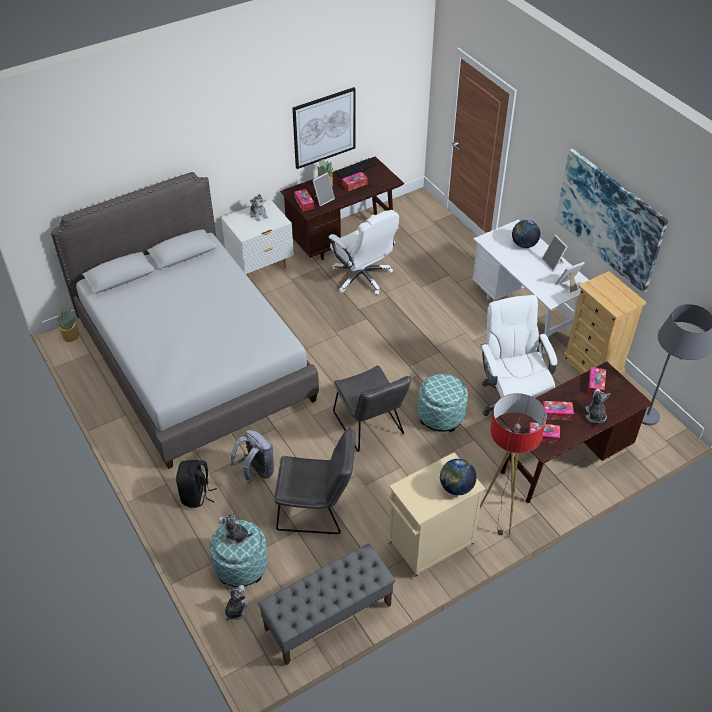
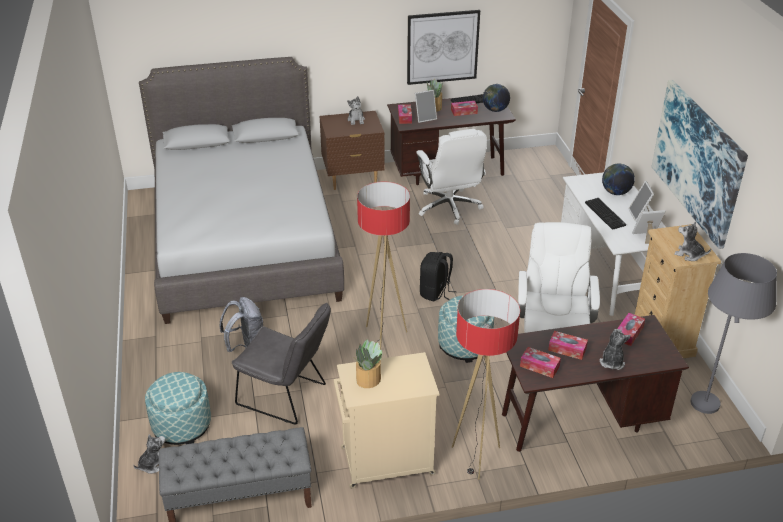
camera: 20 degrees right, 10 degrees down
(70, 336) = (146, 197): potted plant -> potted plant (368, 380)
(196, 495) = (177, 353): black backpack -> black backpack (435, 293)
(235, 537) = (174, 385): plush toy -> plush toy (689, 254)
(260, 267) = (353, 179): white nightstand -> brown nightstand
(370, 427) = (384, 337): grey chair -> floor lamp
(456, 487) = (407, 384): globe -> globe (495, 110)
(526, 269) = (606, 214): none -> keyboard

